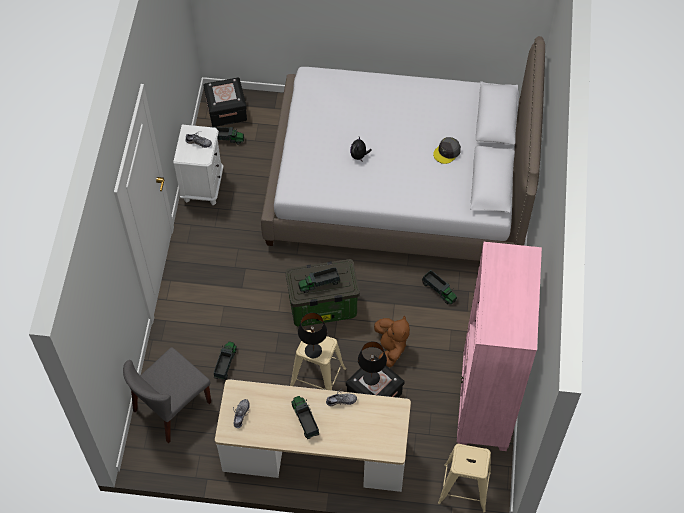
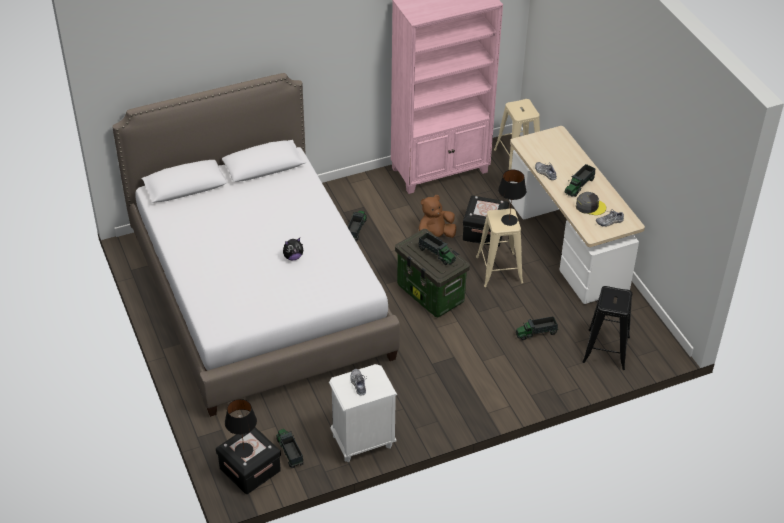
camera: 120 degrees left, 15 degrees down
(172, 407) = (606, 349): grey chair -> black stool
(371, 377) = (486, 211): black table lamp -> black table lamp (244, 450)
(447, 152) = (248, 202): grey cap -> grey cap (590, 206)

